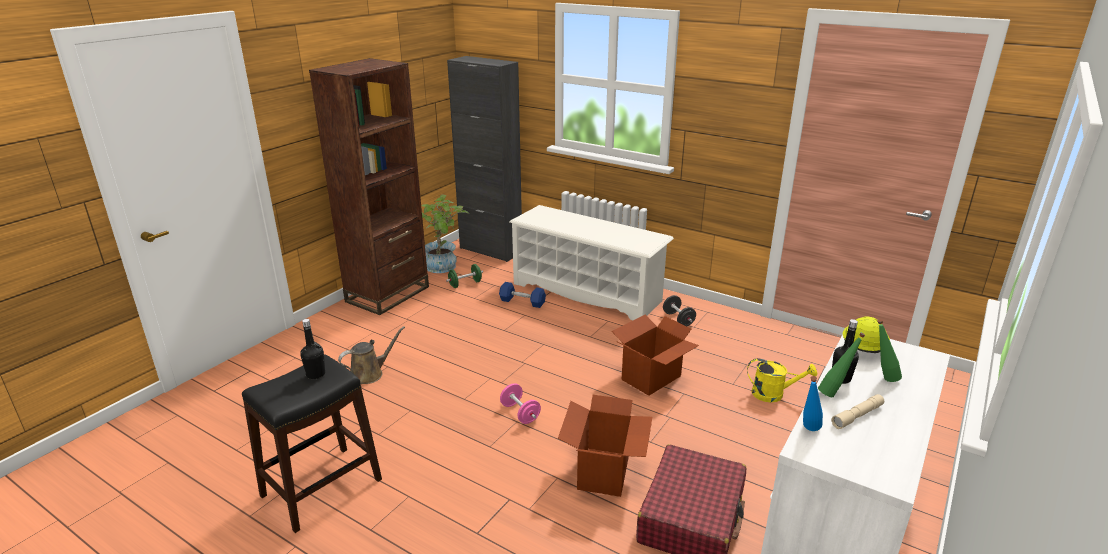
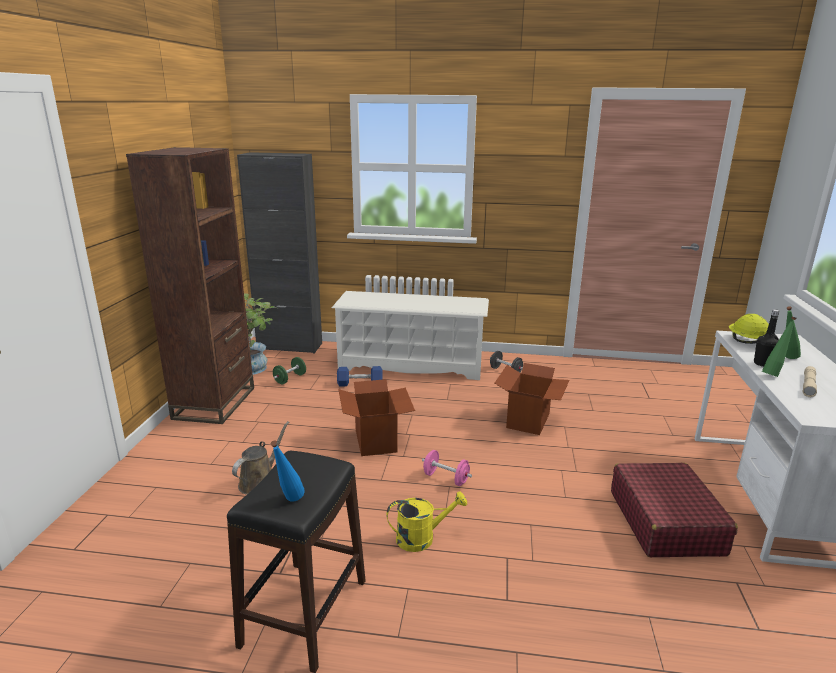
camera: 25 degrees left, 5 degrees down
(316, 374) = (304, 471): black bottle -> none
(604, 472) = (565, 507): cardboard box -> cardboard box (376, 441)
(773, 394) = (628, 411): yellow watering can -> yellow watering can (422, 538)
(807, 431) = (795, 404): blue bottle -> blue bottle (289, 503)

